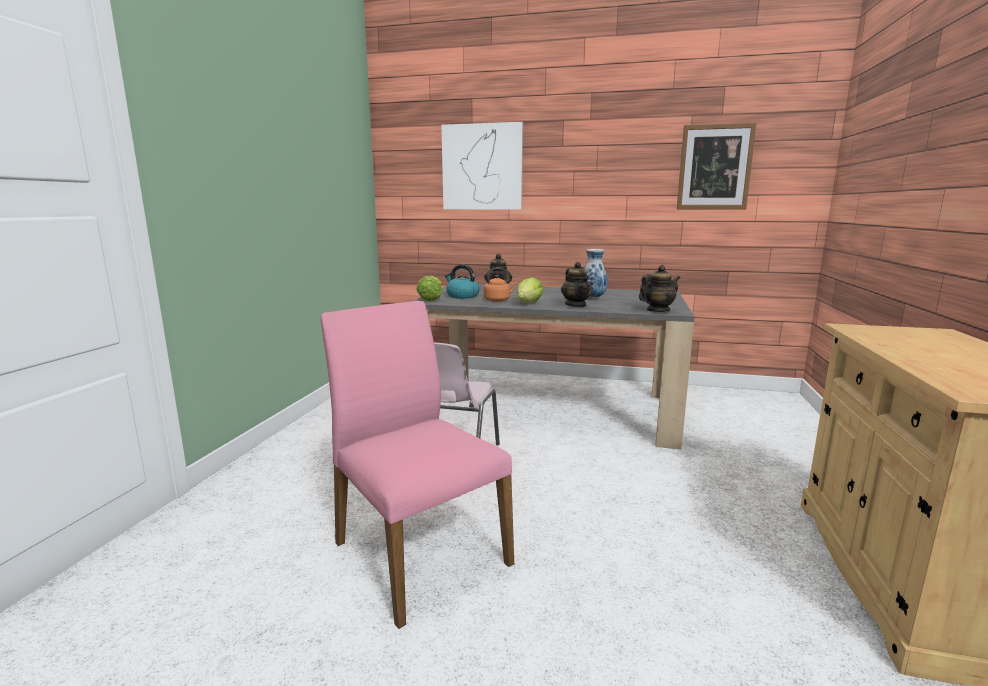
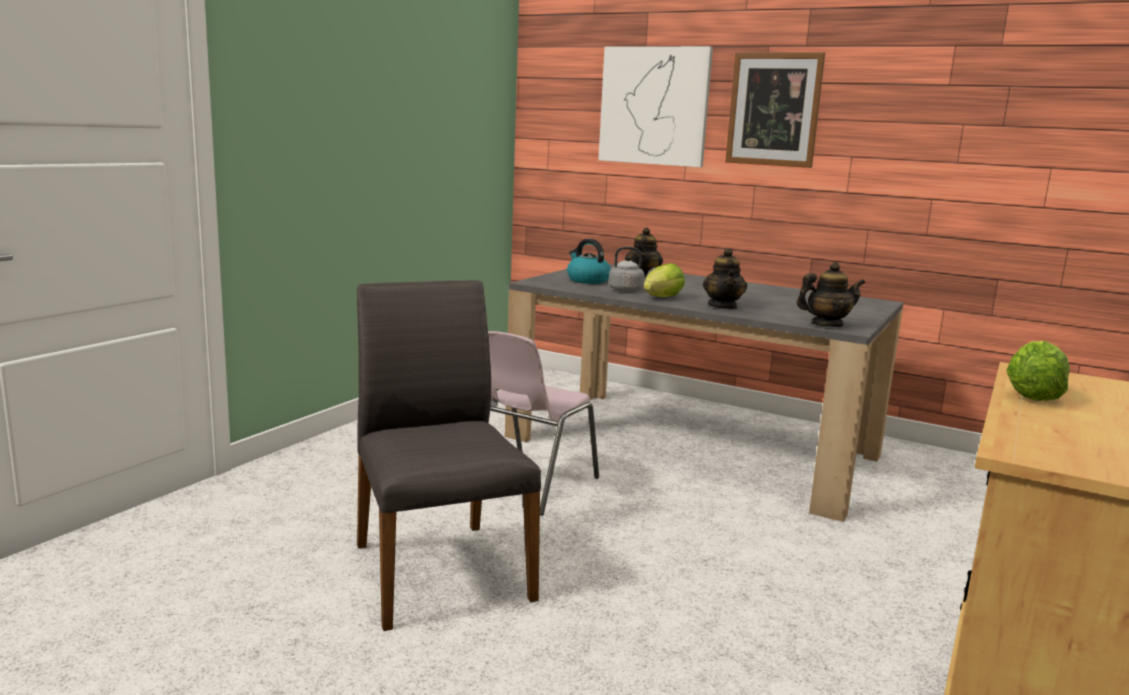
camera: 15 degrees right, 0 degrees up
(418, 553) = (438, 570): pink chair -> grey chair
(431, 299) = (543, 281): lettuce -> lettuce (1032, 395)
(498, 300) = (628, 290): orange kettle -> grey kettle
(592, 298) = (760, 299): vase -> none
(714, 167) = (984, 123): picture -> picture (774, 109)

